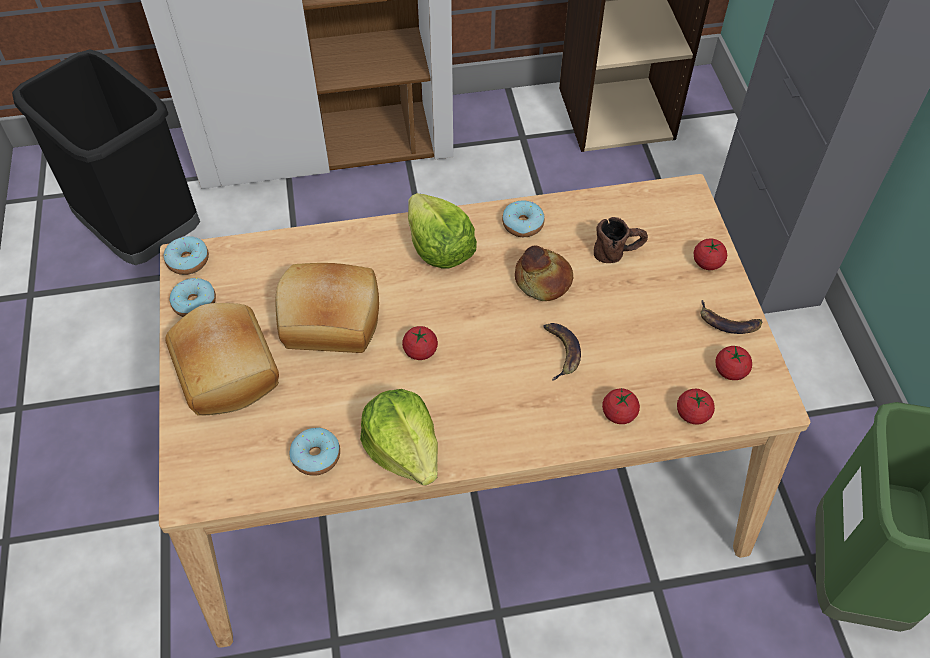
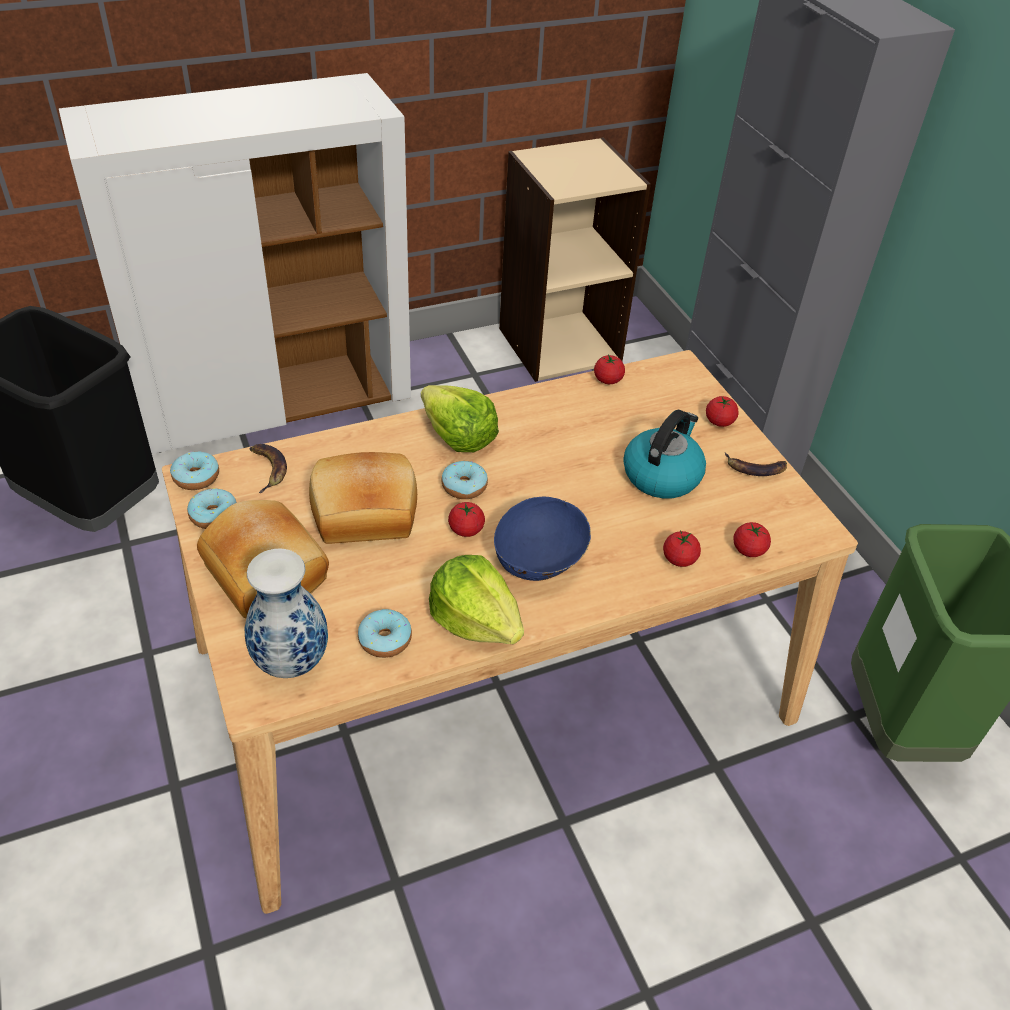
camera: 15 degrees left, 10 degrees down
(227, 463) = (290, 661): none -> vase
(481, 395) = (539, 561): none -> blue bowl
(523, 224) = (534, 408): donut -> donut (464, 486)
(542, 281) = (569, 454): bread -> none
(560, 351) = (605, 512): banana -> banana (268, 468)
(618, 252) = (634, 422): brown mug -> none
(629, 317) = (662, 475): none -> kettle
(730, 371) = (771, 509): tomato -> tomato (608, 380)

